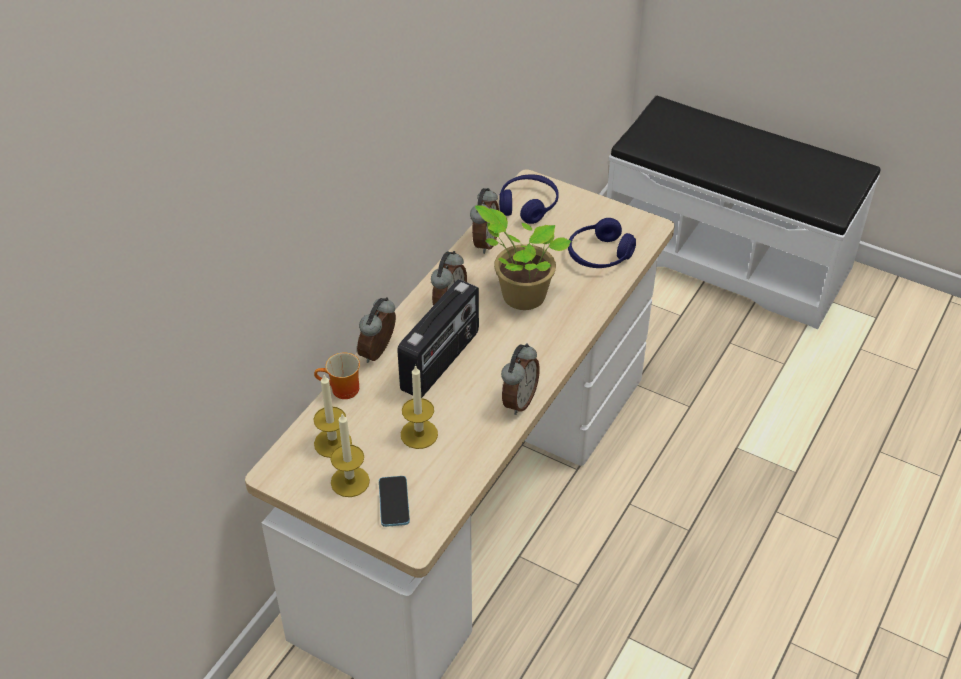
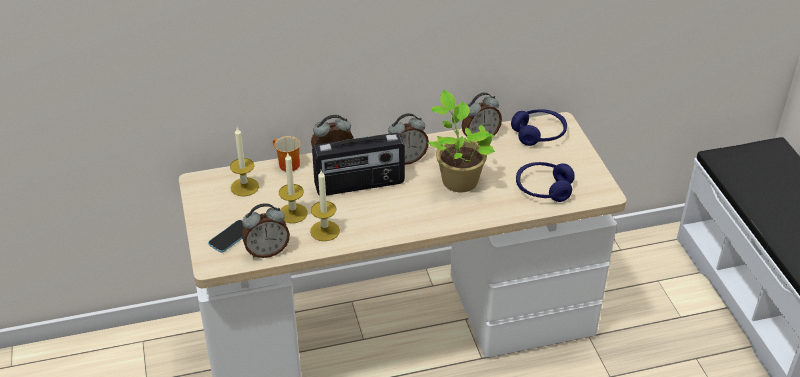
camera: 45 degrees right, 5 degrees down
(350, 481) = (225, 211): candle -> candle (325, 231)
(518, 401) = (371, 234): alarm clock -> alarm clock (267, 251)

